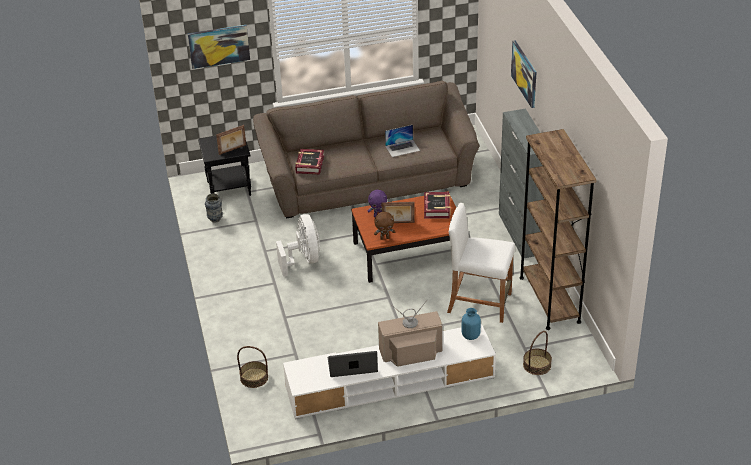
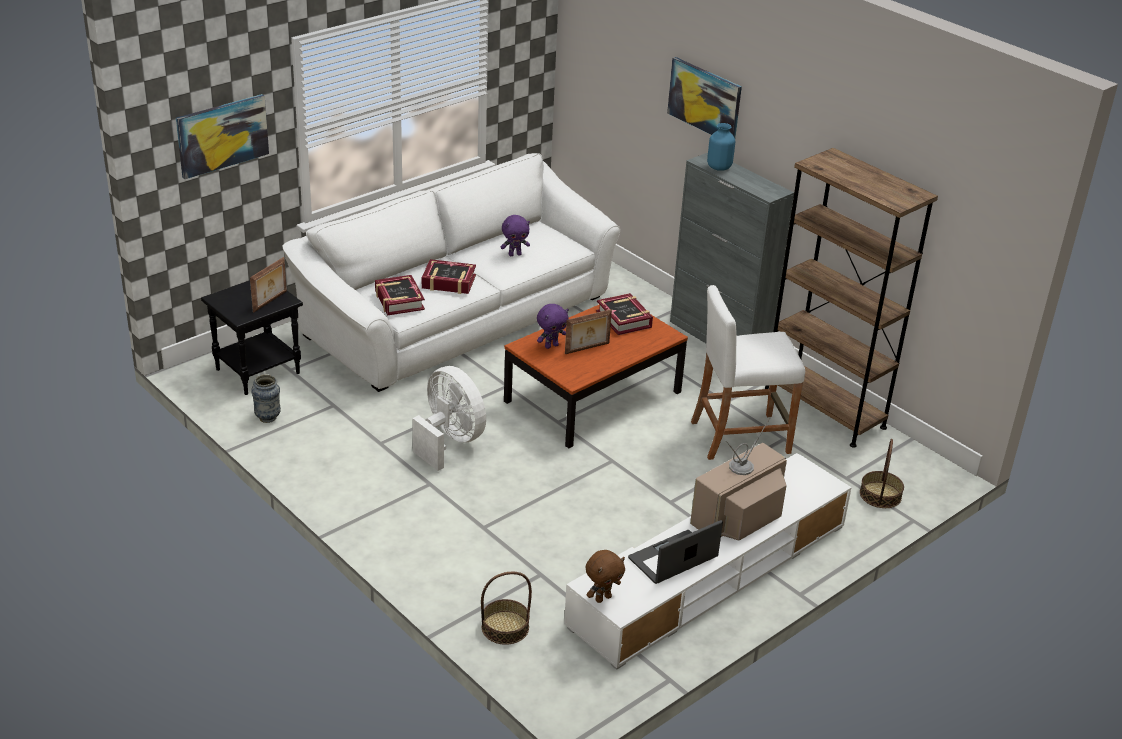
camera: 30 degrees left, 5 degrees down
(348, 159) = (448, 282): none -> book
(368, 179) = (458, 316): brown sofa -> white sofa
(384, 238) = (585, 372): brown plush toy -> brown plush toy (603, 598)
(402, 148) = (515, 254): laptop -> purple plush toy
(471, 335) = (798, 472): blue vase -> blue vase (719, 167)

